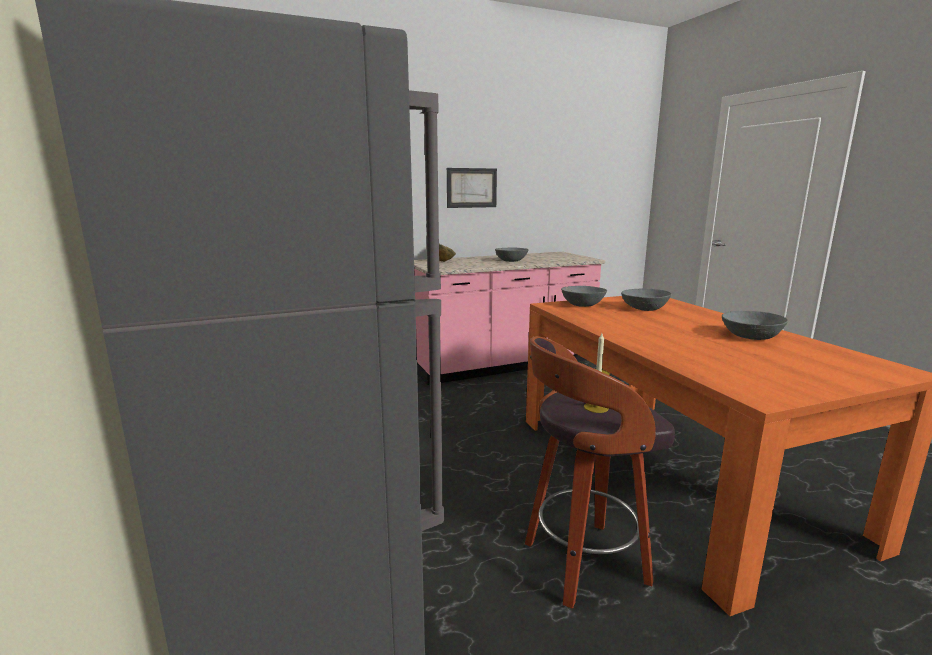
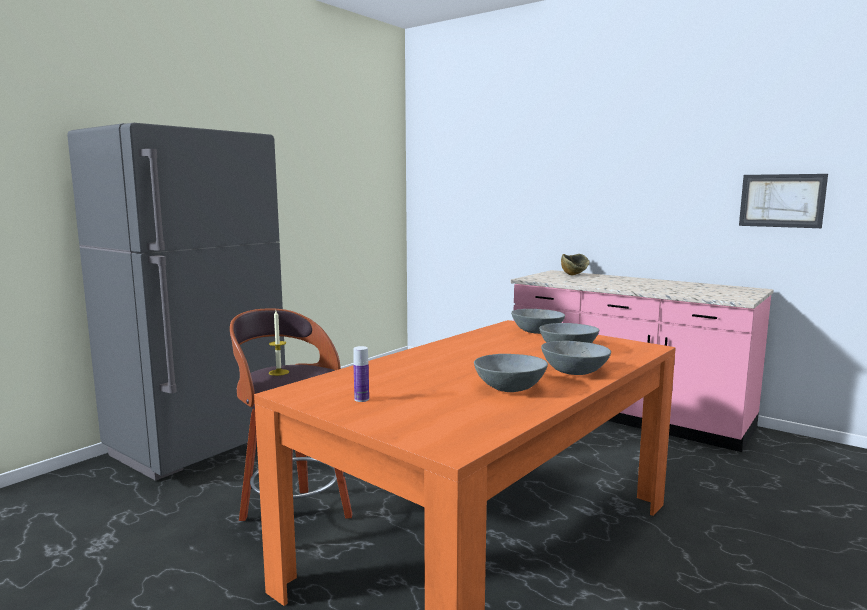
camera: 60 degrees right, 5 degrees down
(471, 188) = (633, 195): picture -> picture (781, 200)
(511, 261) = (634, 285): grey bowl -> grey bowl (574, 372)
(785, 377) = (361, 399): none -> bottle

